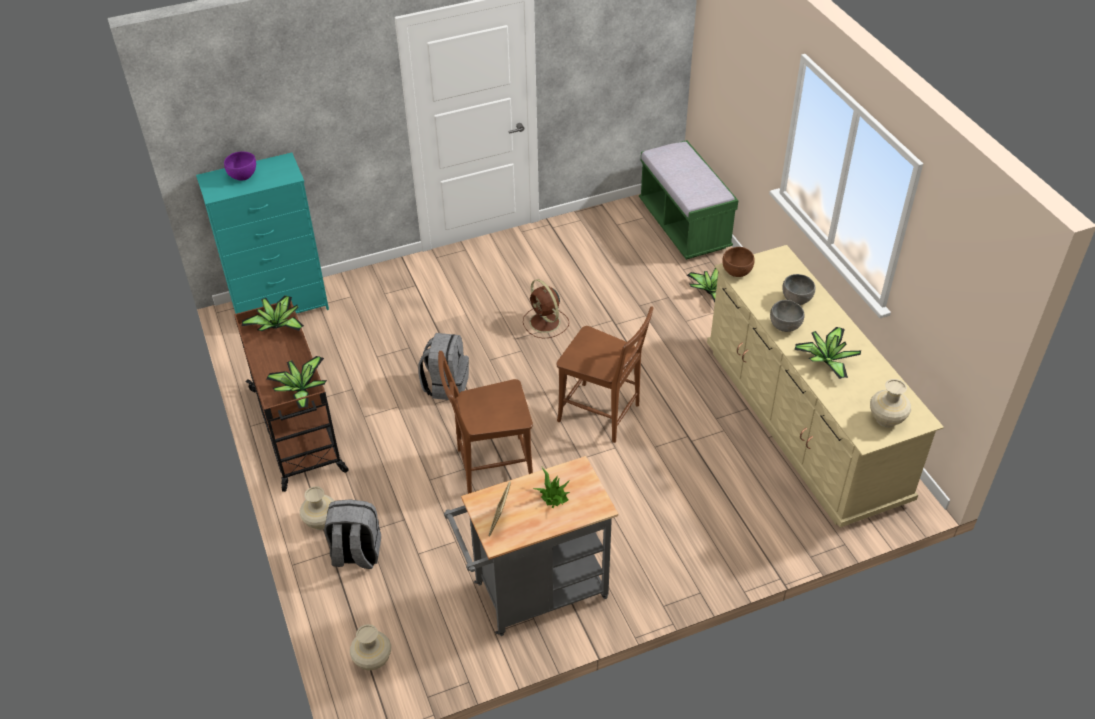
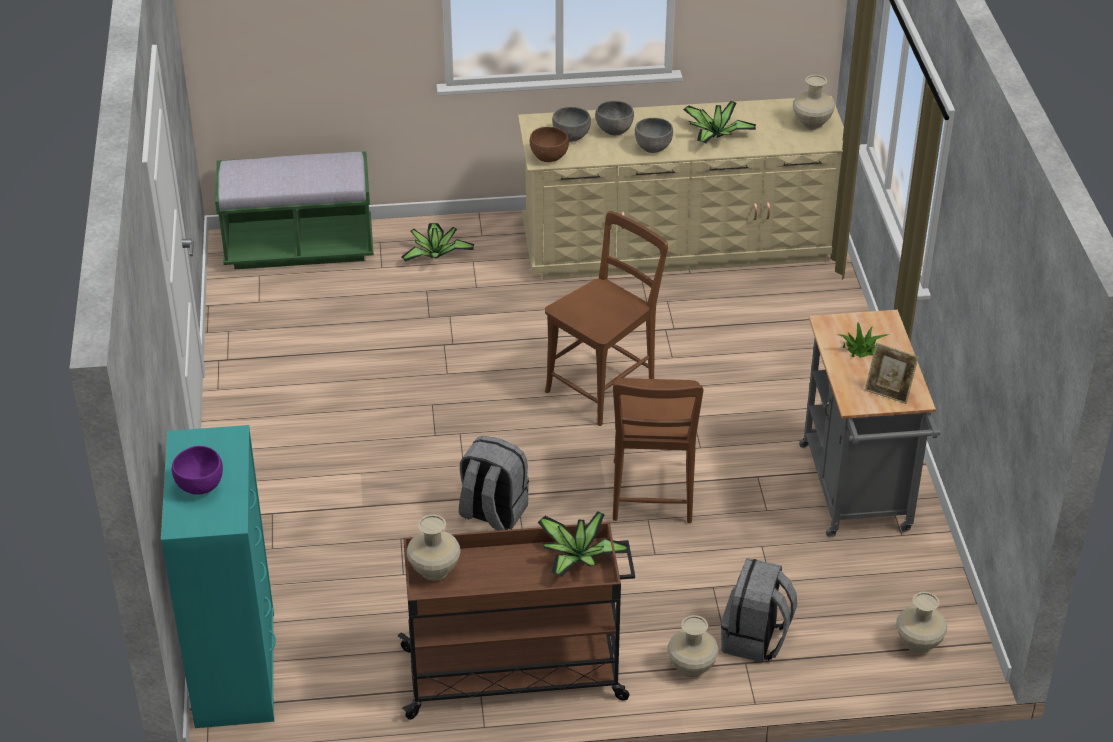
camera: 75 degrees left, 5 degrees down
(277, 325) = (434, 570): potted plant -> beige vase
(545, 323) = (419, 402): brown fan -> none
(772, 278) = (571, 137): none -> grey bowl

